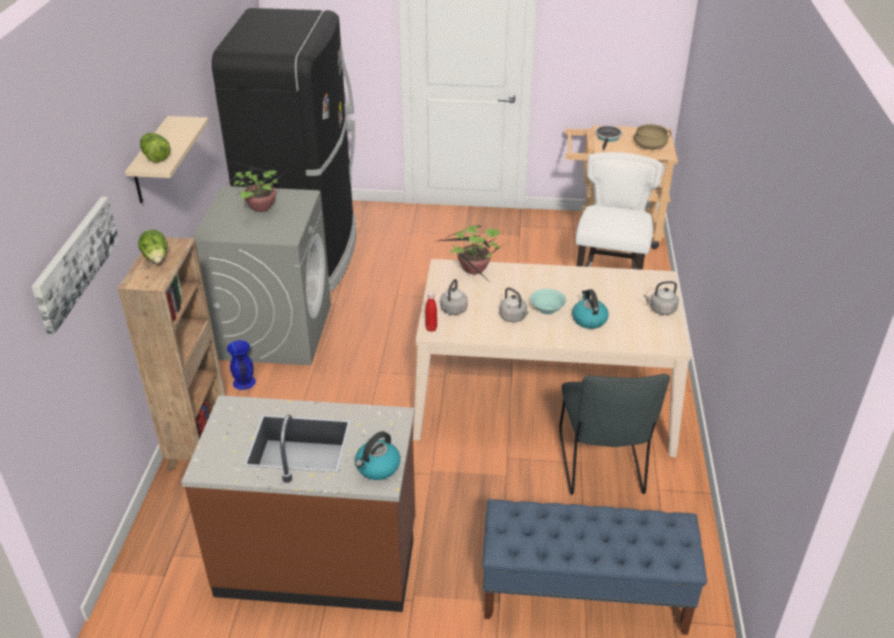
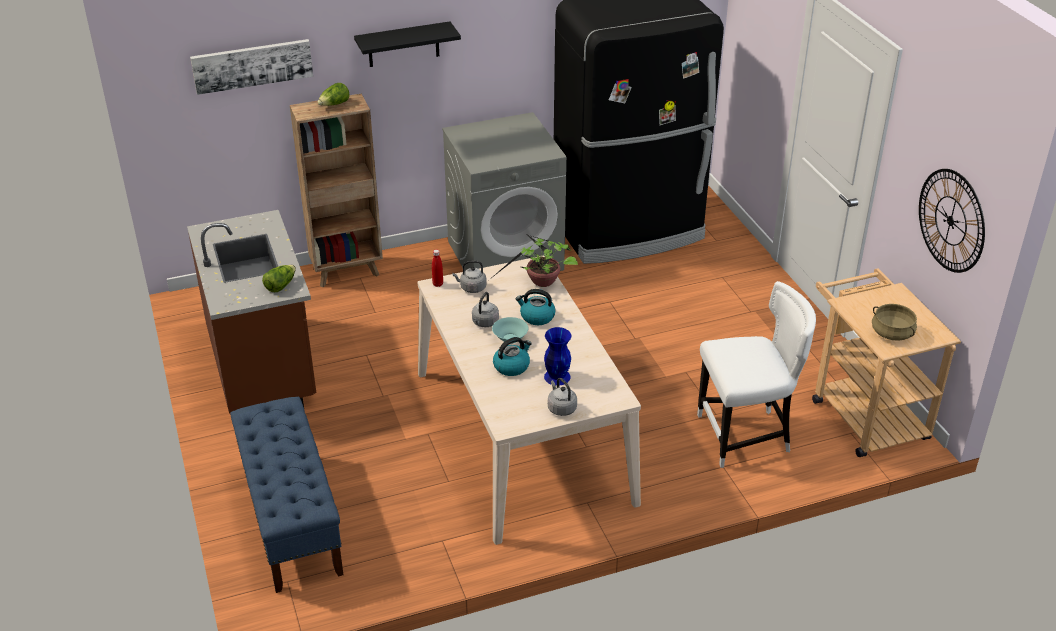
camera: 65 degrees right, 0 degrees up
(151, 161) = (403, 44): beige shelf -> black shelf
(155, 156) = (382, 38): lettuce -> lettuce (280, 285)
(243, 382) = (430, 264): blue vase -> blue vase (556, 376)
(260, 207) = (514, 139): potted plant -> none
(377, 467) = (235, 297): kettle -> kettle (536, 317)
(601, 466) = (451, 495): grey chair -> none
(608, 138) = (879, 299): frying pan -> none
(634, 51) = (951, 220): none -> wall clock

